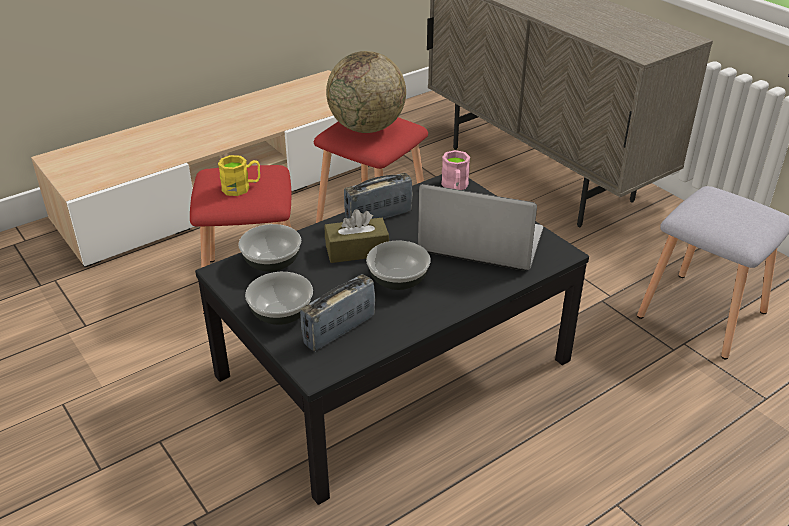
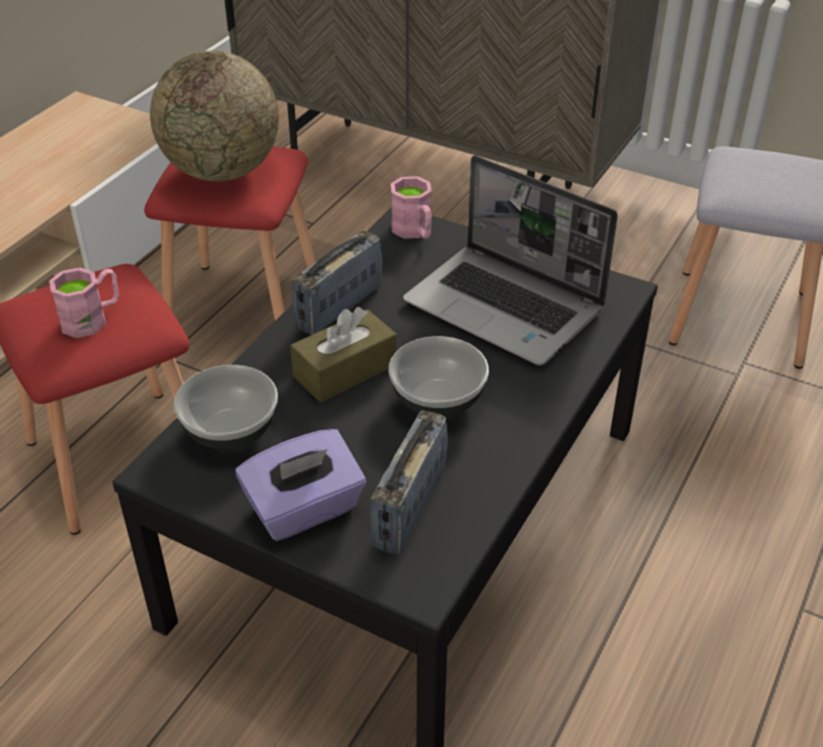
camera: 25 degrees left, 5 degrees up
(241, 188) = (92, 318): yellow mug -> pink mug
(282, 313) = (304, 509): bowl -> purple tissue box
(479, 242) = (506, 307): laptop -> laptop turned 135 degrees counterclockwise

